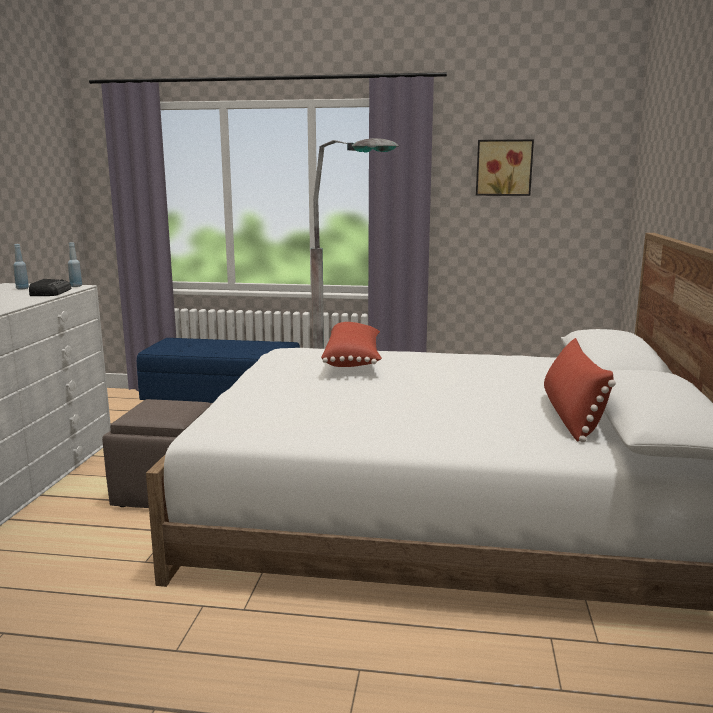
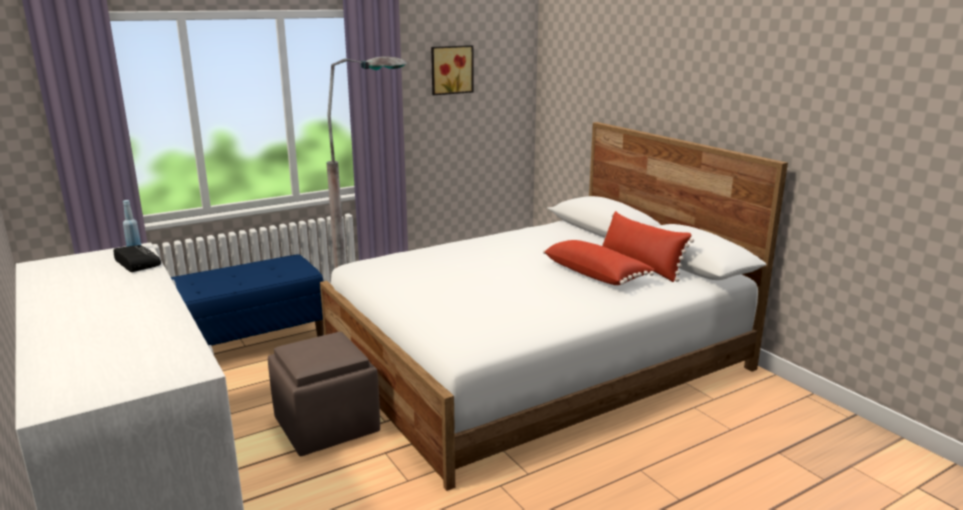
camera: 40 degrees left, 5 degrees up
(22, 288) = (78, 265): blue bottle -> none
(354, 360) = (440, 260): red pillow -> red pillow (596, 274)

